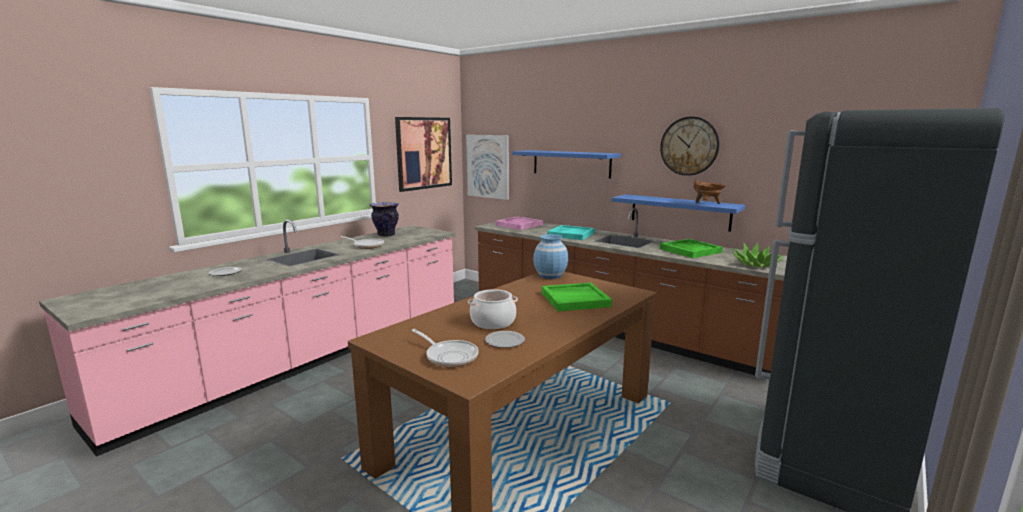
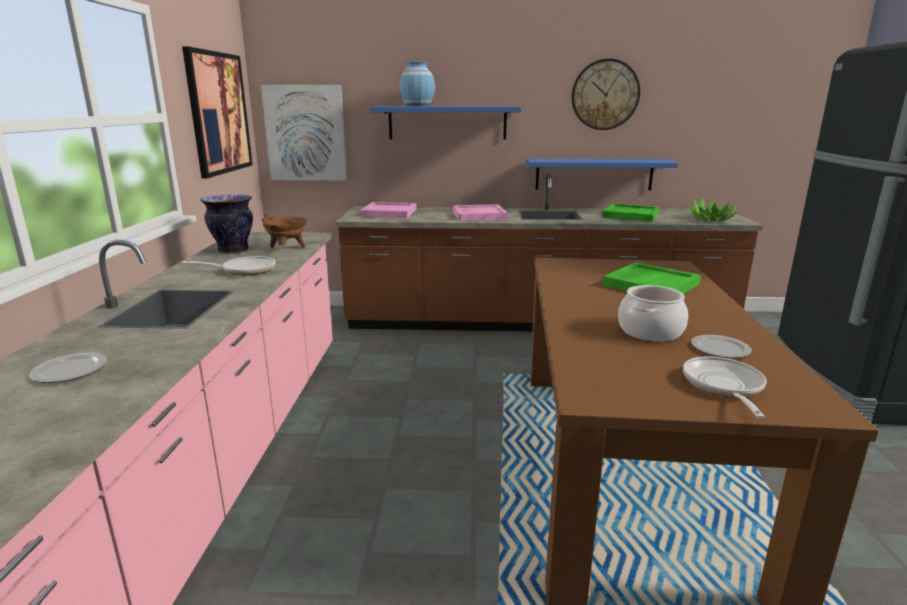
camera: 35 degrees left, 5 degrees up
(449, 356) = (723, 387): frying pan -> frying pan turned 90 degrees counterclockwise
(550, 275) = (557, 265): blue vase -> blue vase (417, 106)
(571, 234) = (478, 215): turquoise tray -> pink tray
(707, 204) = (638, 160): brown cooking pot -> brown cooking pot (287, 249)

